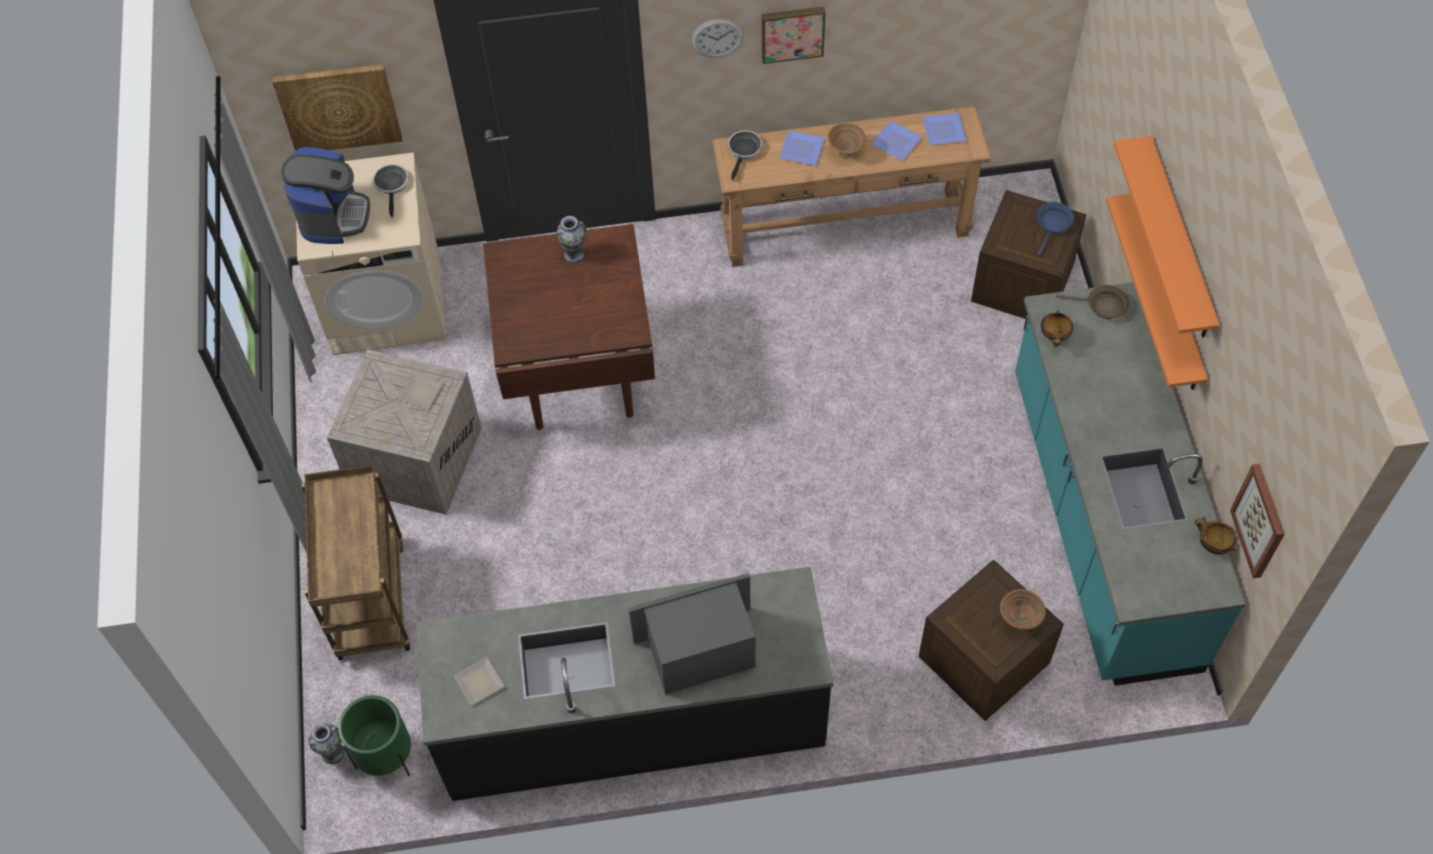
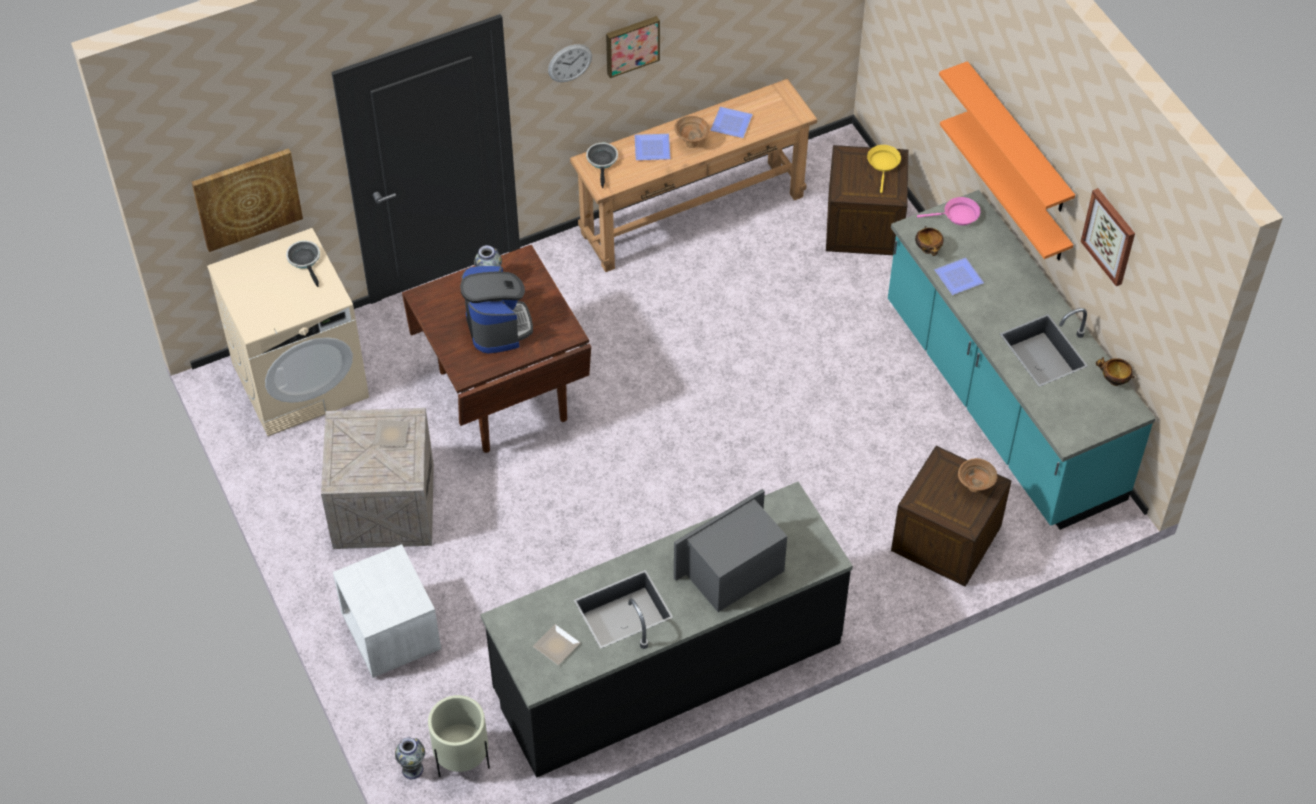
camera: 20 degrees left, 5 degrees down
(333, 216) = (262, 299): coffee machine -> coffee machine (497, 326)
(369, 598) = (391, 633): brown cart -> white nightstand
(386, 757) = (462, 759): green planter -> beige planter
(945, 131) = (770, 105): plate -> plate (960, 278)
(1053, 225) = (883, 164): blue frying pan -> yellow frying pan
(1102, 306) = (958, 216): brown frying pan -> pink frying pan
(1260, 521) = (1153, 341): picture -> picture (1110, 236)

